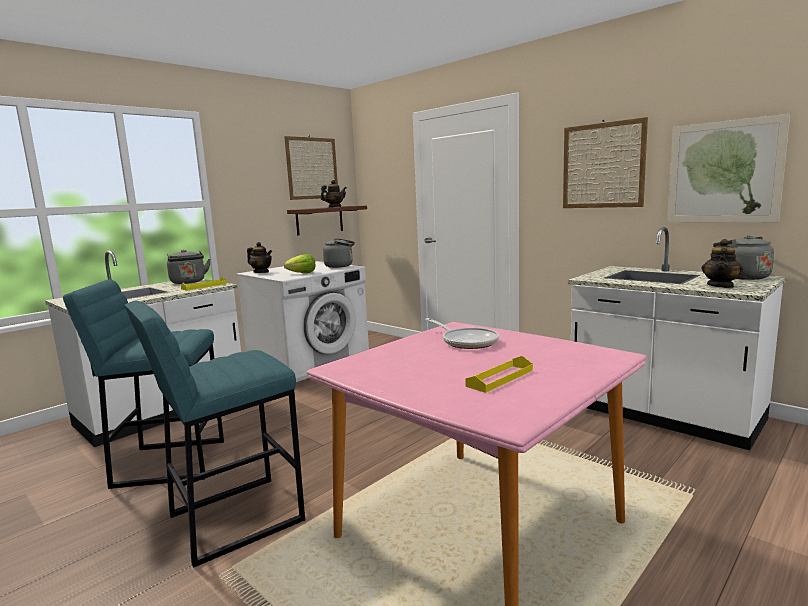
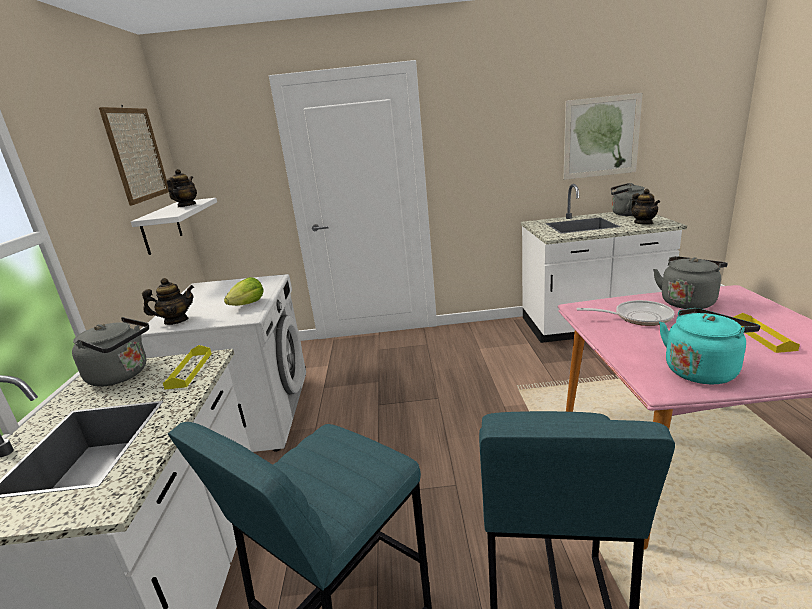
camera: 45 degrees left, 10 degrees up
(319, 220) = (161, 227): brown shelf -> white shelf
(341, 266) = (260, 281): grey kettle -> grey kettle (688, 302)
(384, 372) = (702, 370): none -> turquoise kettle
(603, 164) = (508, 133): picture -> none

